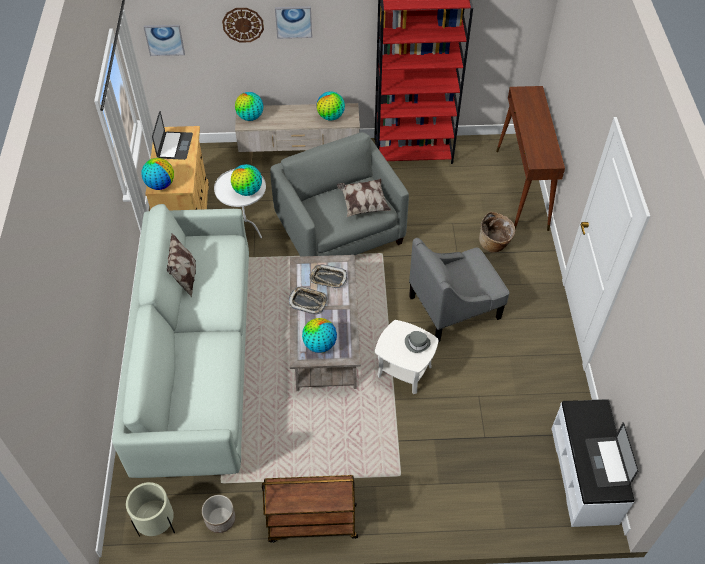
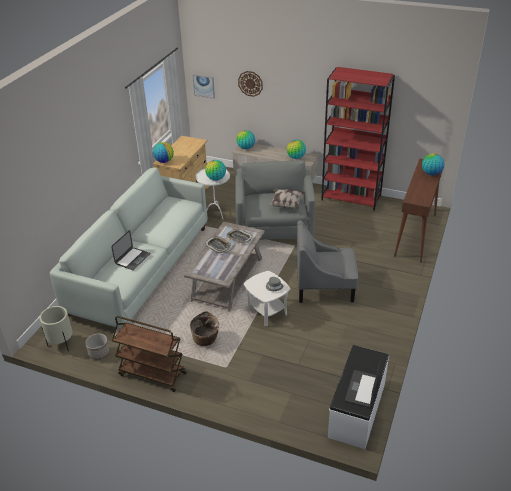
camera: 25 degrees right, 15 degrees down
(174, 146) = (185, 146): laptop -> laptop (132, 259)
(185, 279) = (152, 214): pillow -> none
(293, 21) = (281, 86): picture -> none
(319, 344) = (210, 269): globe -> globe (431, 173)
(494, 244) = (376, 260): basket -> basket (206, 340)

